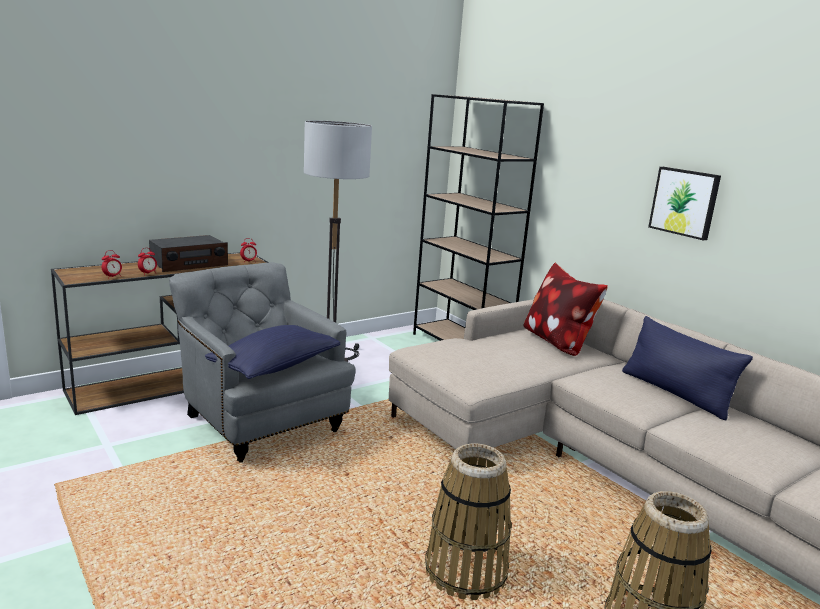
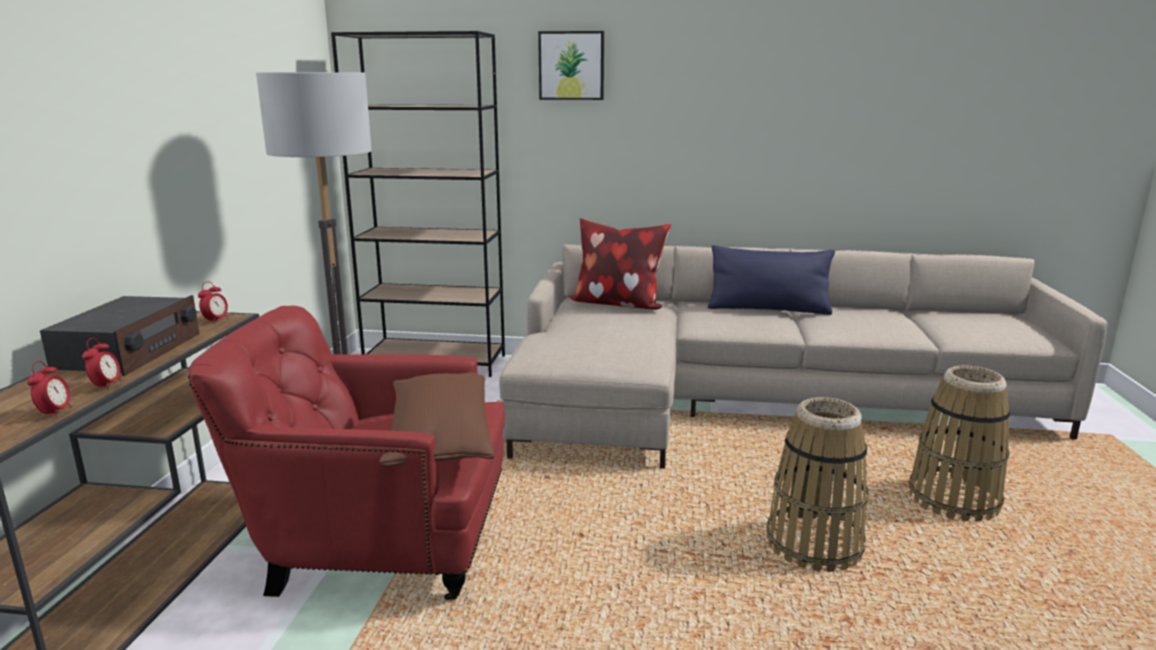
camera: 45 degrees left, 0 degrees up
(259, 420) = (377, 544): grey armchair -> red armchair
(275, 366) = (440, 441): blue pillow -> brown pillow
(684, 202) = (701, 124): picture -> picture (571, 65)

